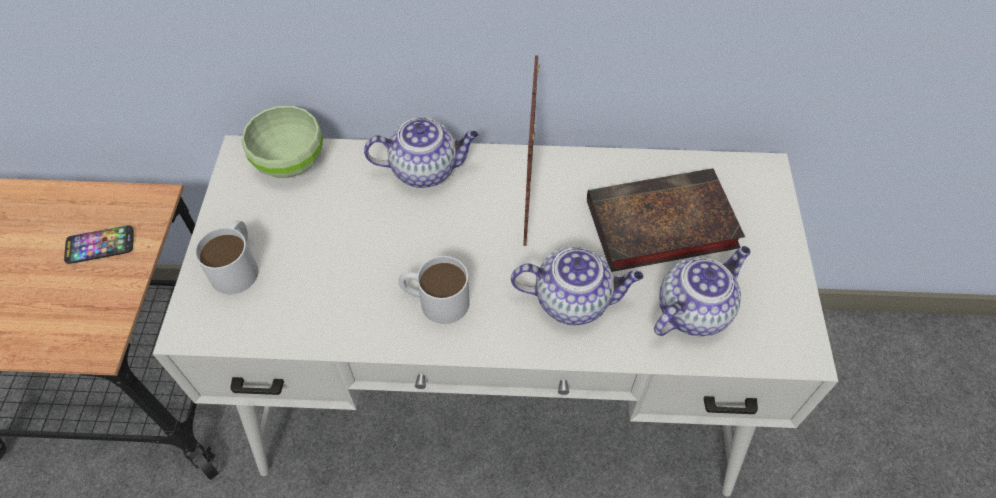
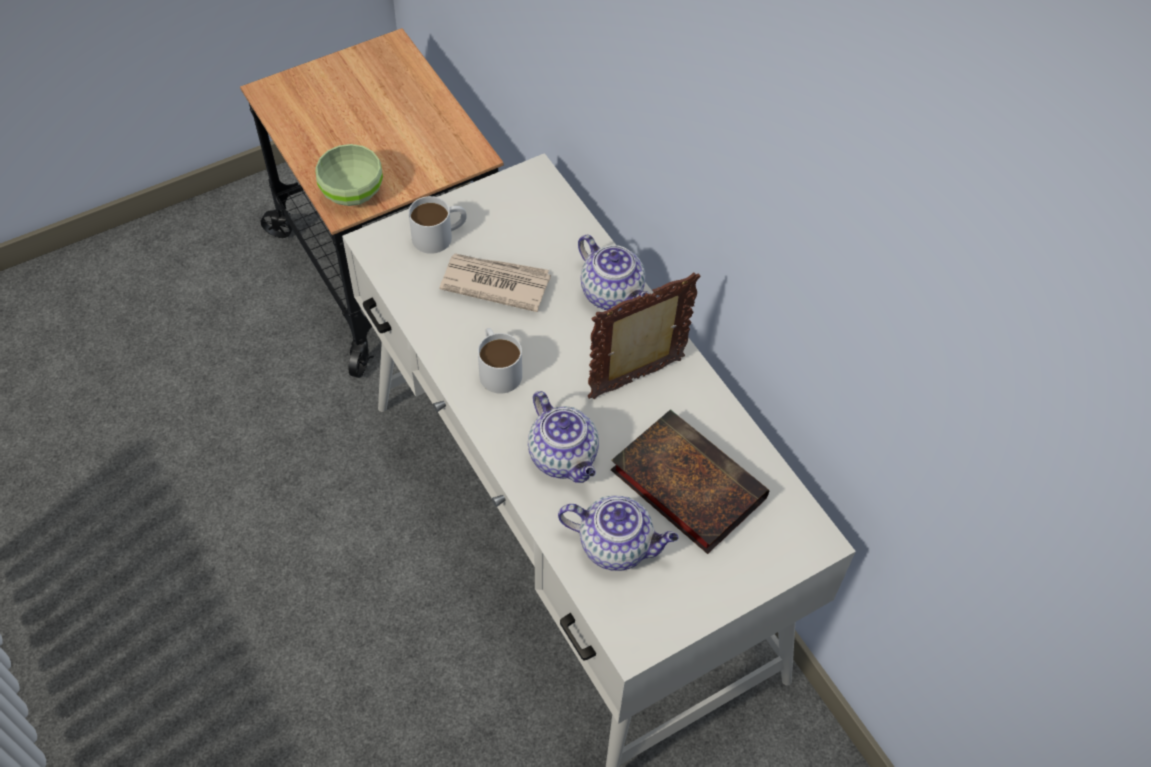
camera: 55 degrees right, 0 degrees up
(100, 245) = (417, 154): phone -> none
(291, 161) = (552, 207): green bowl -> green bowl (354, 193)
(335, 250) = (494, 283): none -> newspaper

